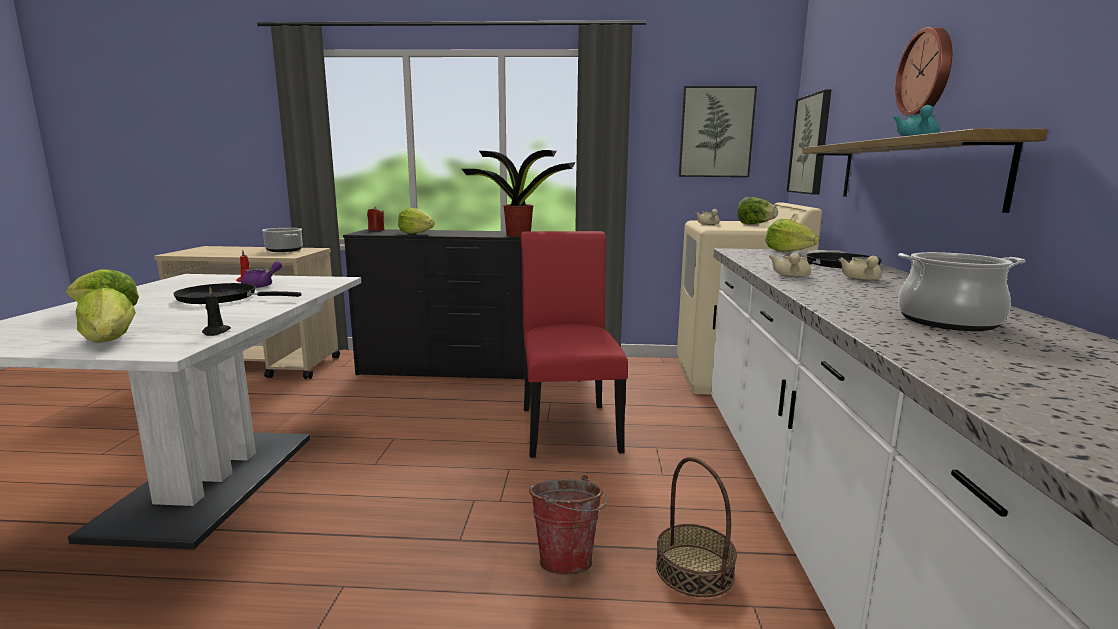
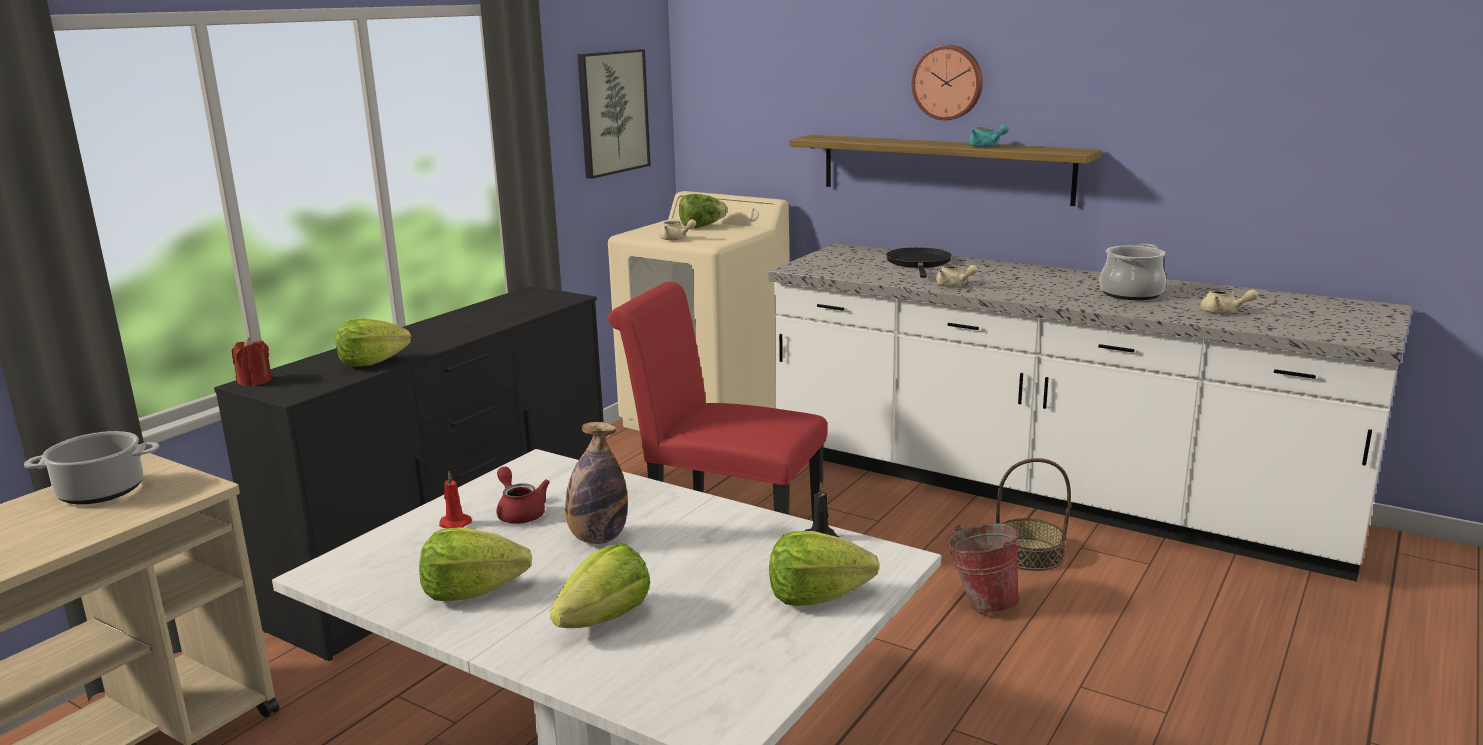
camera: 60 degrees left, 5 degrees up
(223, 298) = (598, 538): black frying pan -> bottle
(262, 285) = (520, 512): purple teapot -> red teapot
(517, 235) = (505, 317): potted plant -> none
(788, 251) = (825, 256): lettuce -> lettuce (472, 591)
(810, 144) = (728, 123): picture -> none
(861, 279) = (985, 273): beige teapot -> beige teapot (1224, 312)

